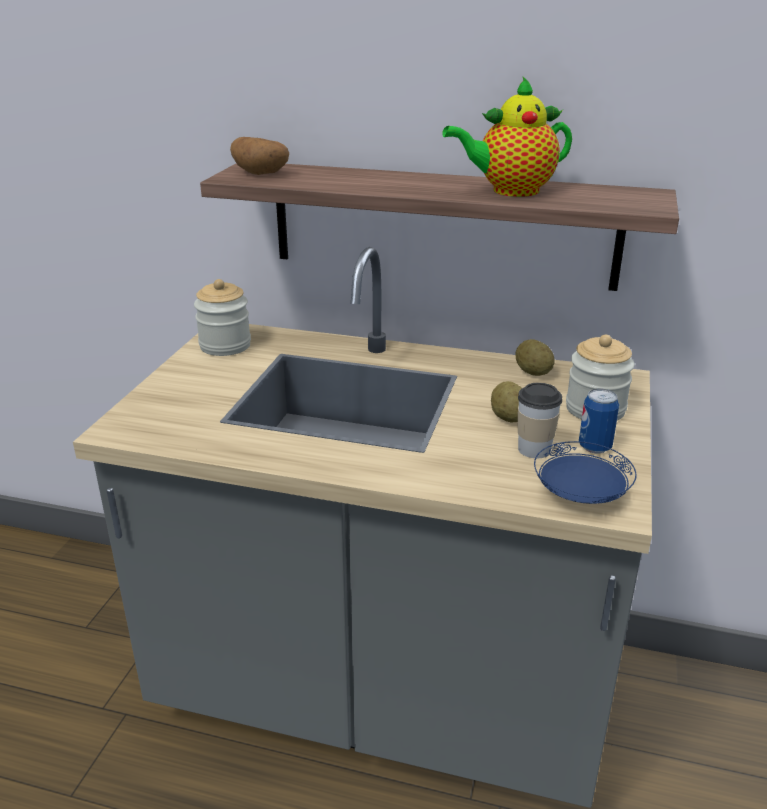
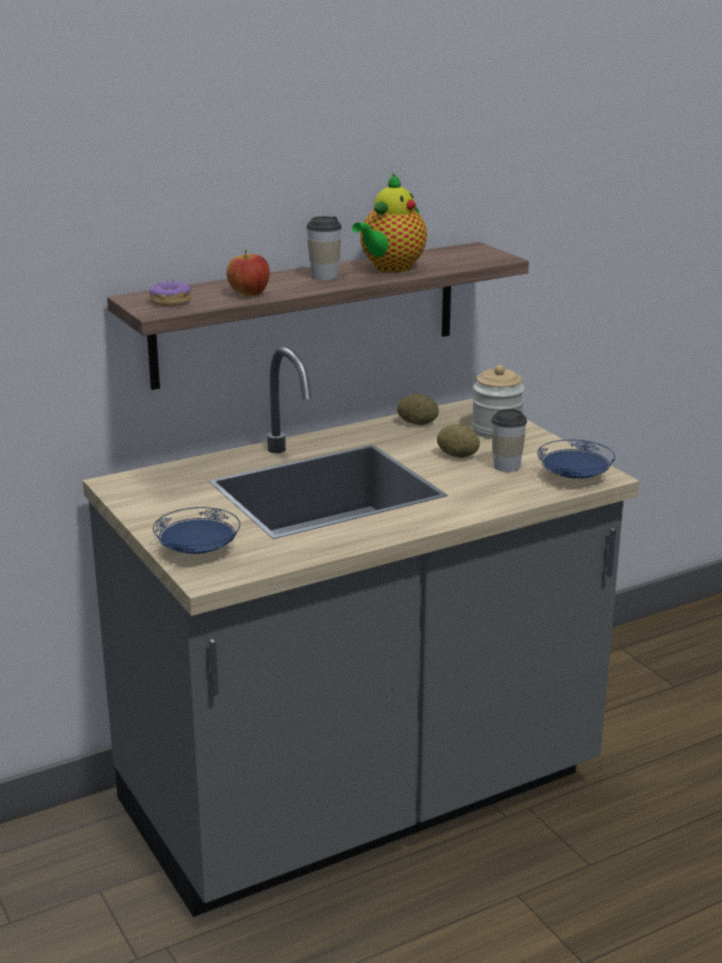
camera: 45 degrees left, 5 degrees down
(155, 406) = (198, 551): none -> blue plate
(225, 345) = (147, 493): jar -> none
(261, 173) = (170, 301): potato -> donut
(331, 182) = (249, 294): none -> apple
(433, 183) = (324, 276): none -> cup
(595, 447) = (535, 451): can -> none

